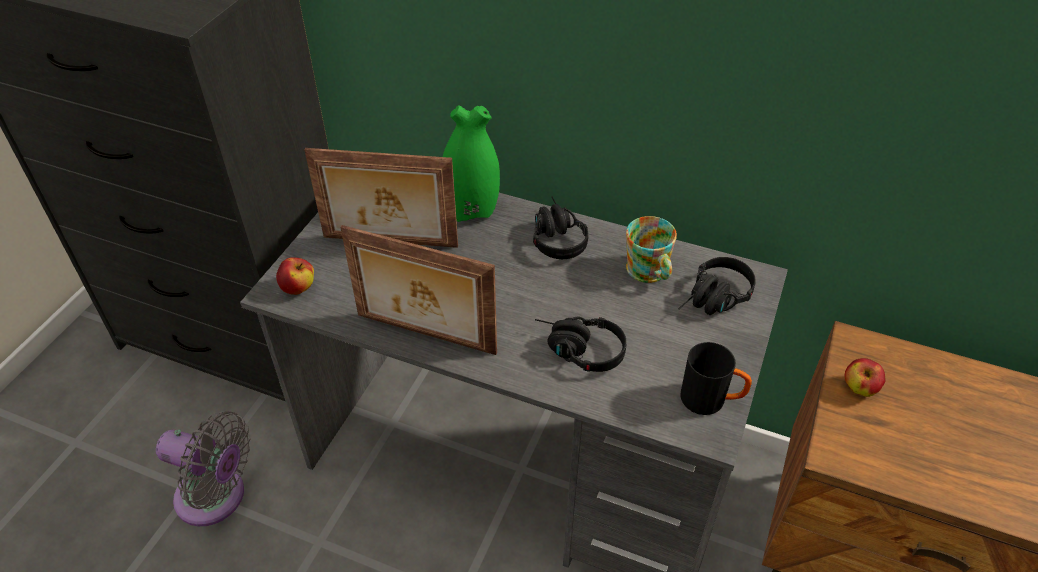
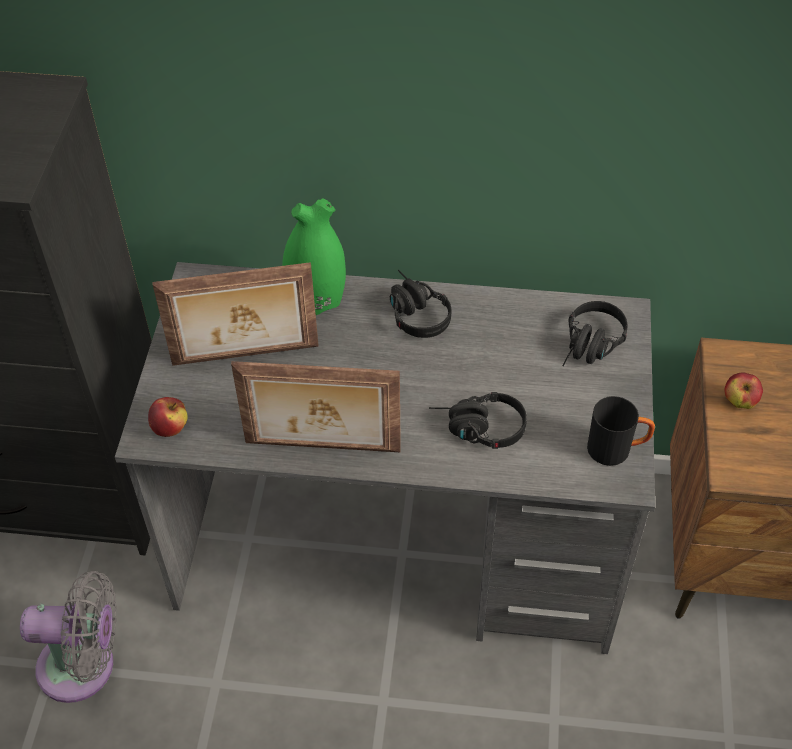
camera: 15 degrees left, 5 degrees up
(649, 273) = (519, 332): mug -> none

